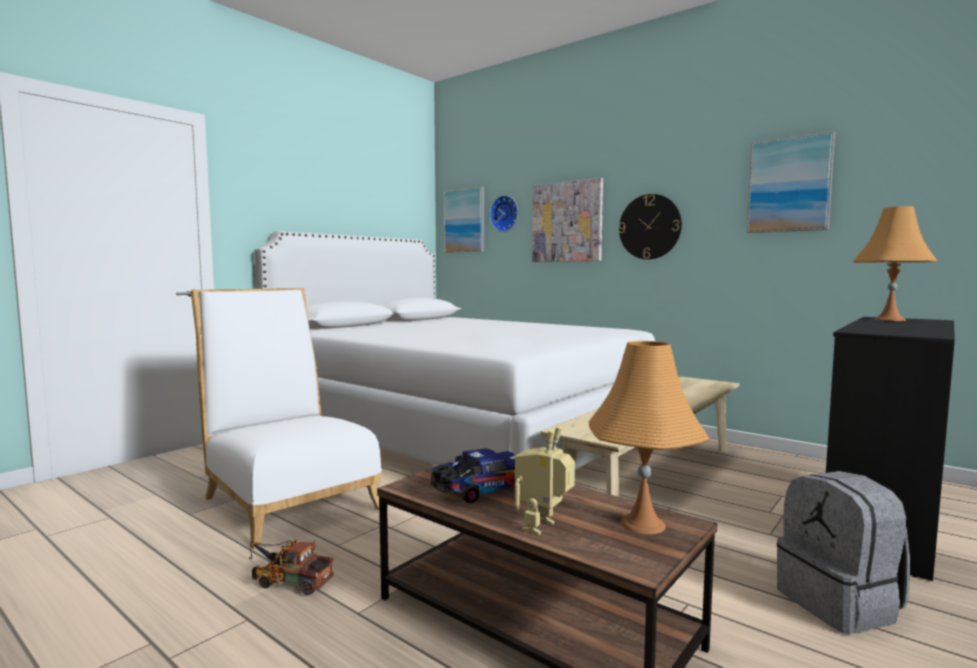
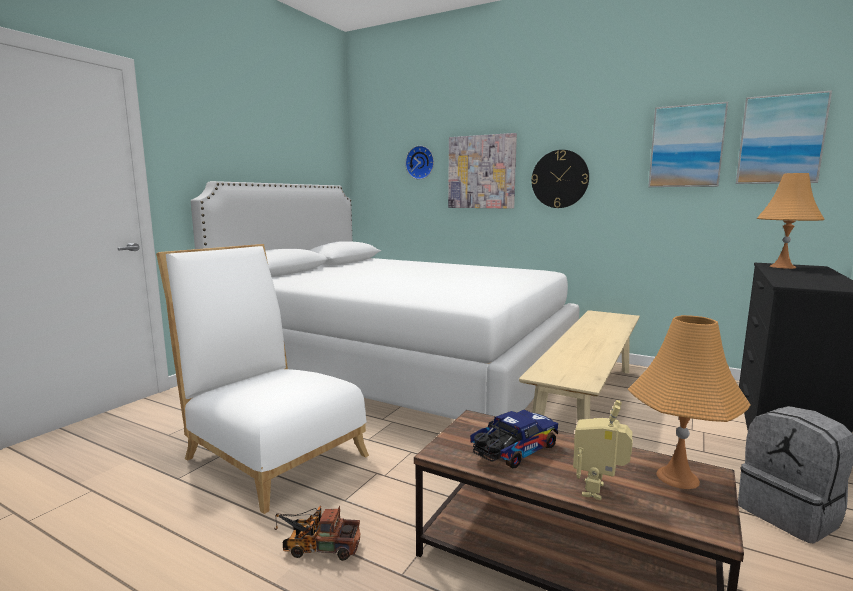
camera: 10 degrees left, 5 degrees up
(465, 220) = (379, 167): picture -> picture (780, 140)

